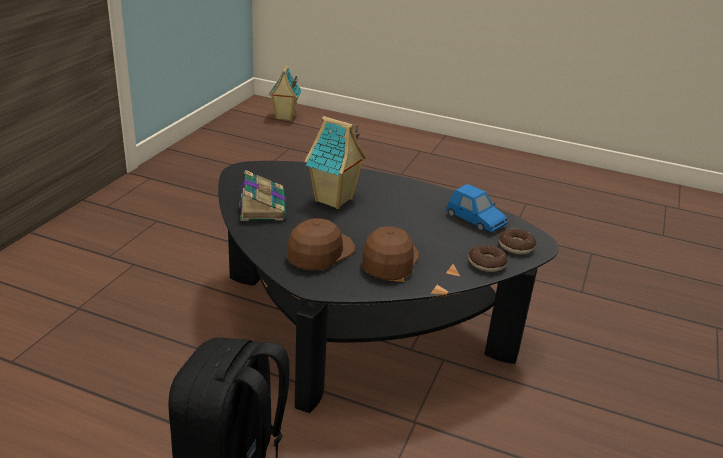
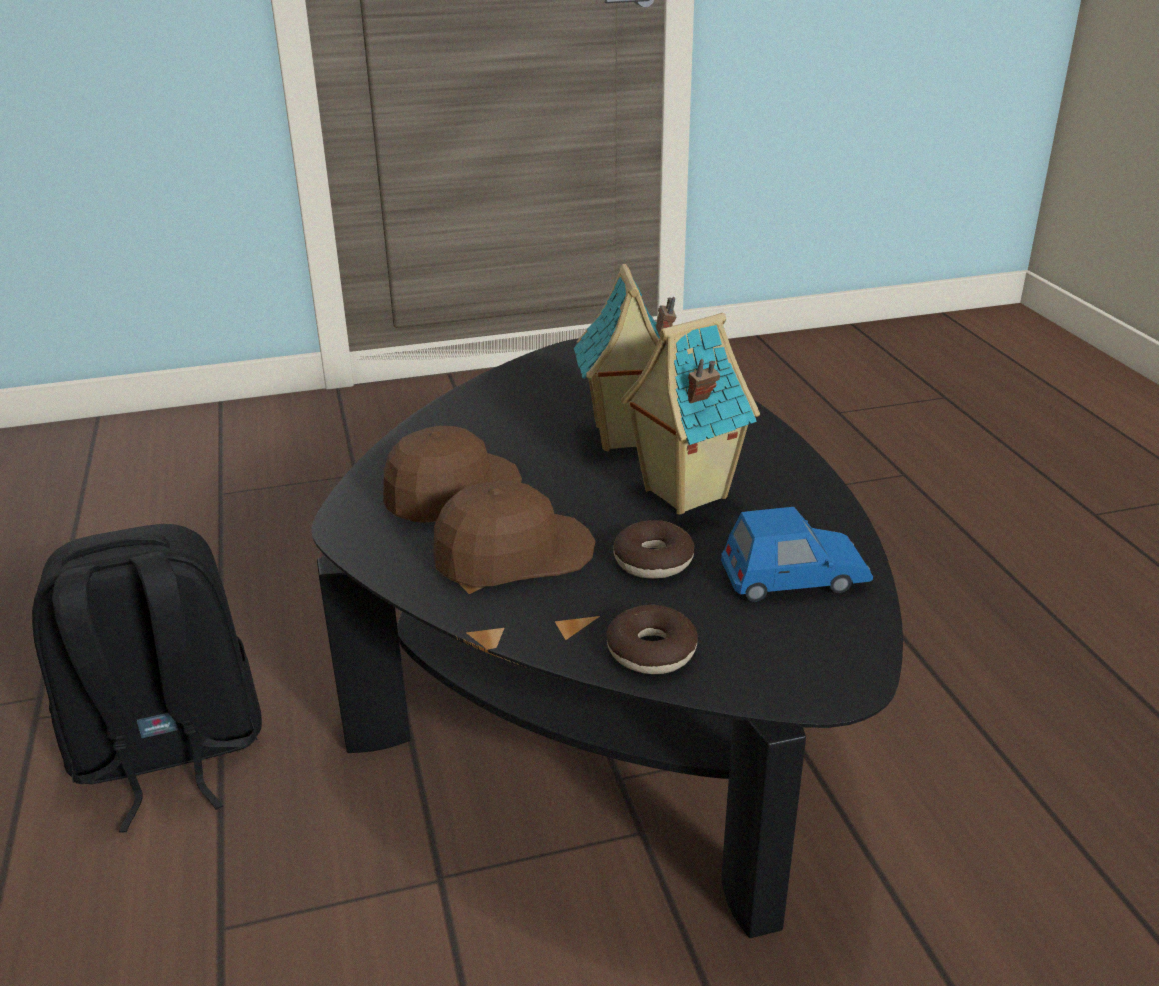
camera: 55 degrees right, 0 degrees up
(262, 206) = (515, 402): book -> none
(284, 117) = (1017, 350): toy house -> toy house (682, 493)
(319, 253) = (451, 491): brown cap -> brown cap turned 45 degrees counterclockwise
(475, 220) = (794, 578): blue toy car -> blue toy car turned 105 degrees counterclockwise
(516, 246) = (772, 661): donut -> donut (653, 561)

